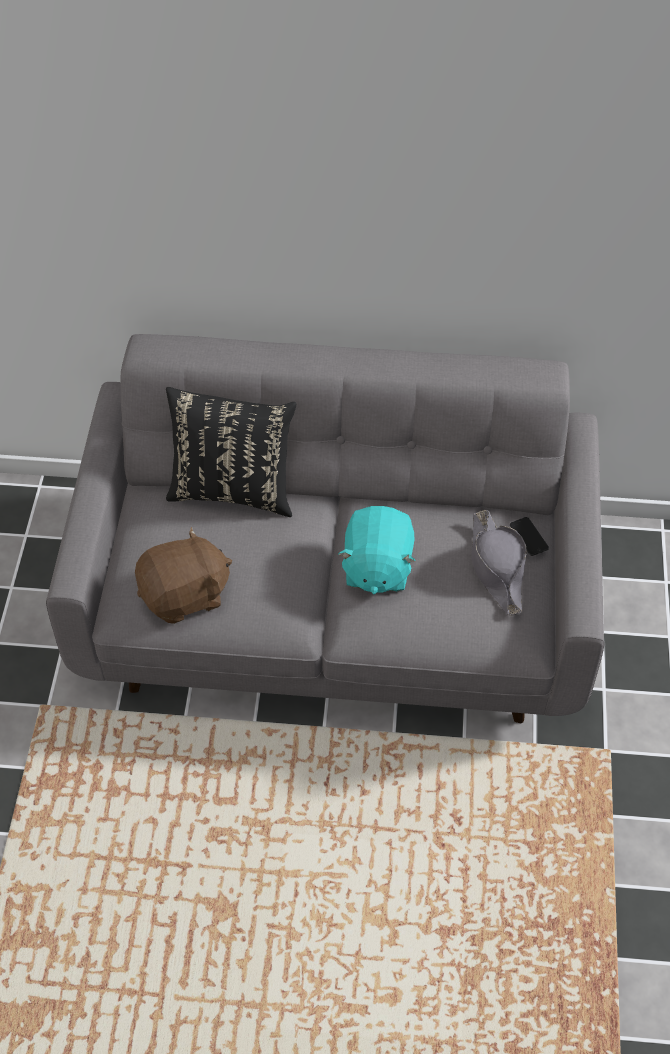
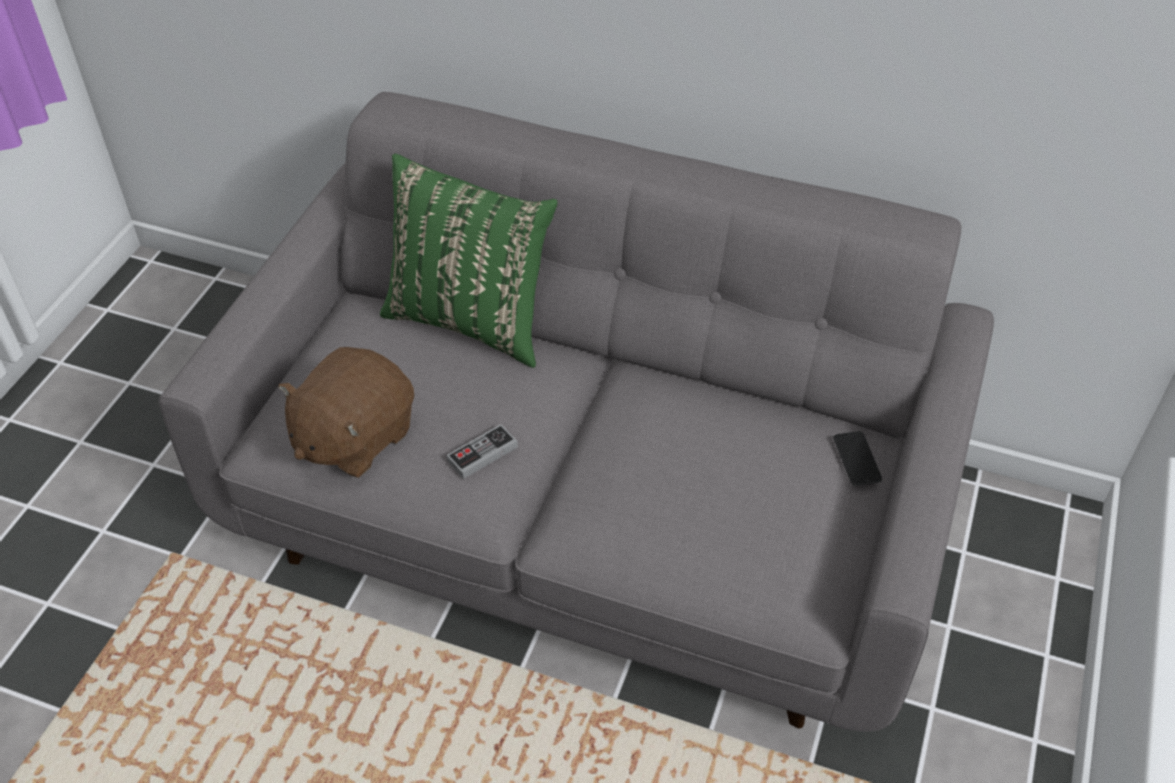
camera: 15 degrees right, 5 degrees down
(185, 595) = (353, 437): brown plush toy -> brown plush toy turned 135 degrees clockwise
(233, 490) = (471, 320): black pillow -> green pillow
(279, 588) = (482, 454): none -> game controller
(376, 567) = (626, 455): turquoise plush toy -> none
(496, 567) = (797, 491): grey hat -> none

